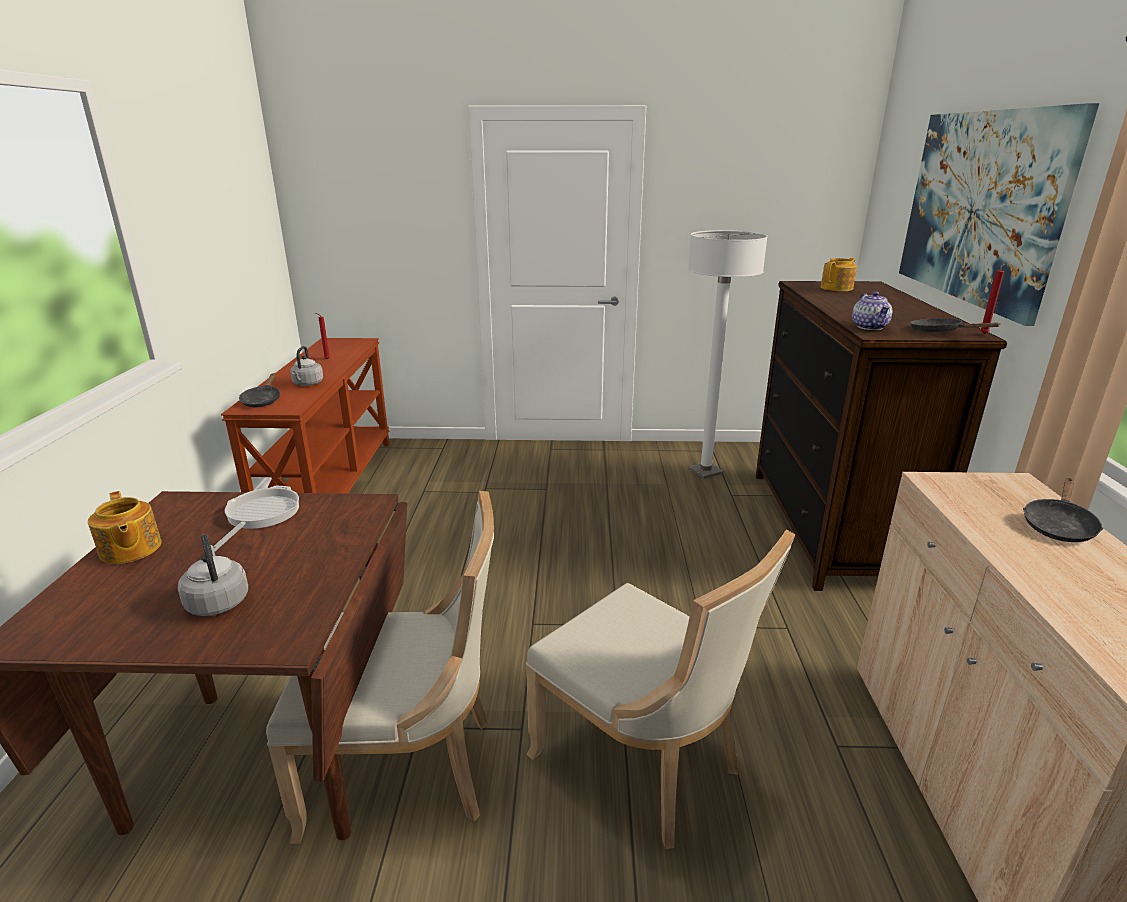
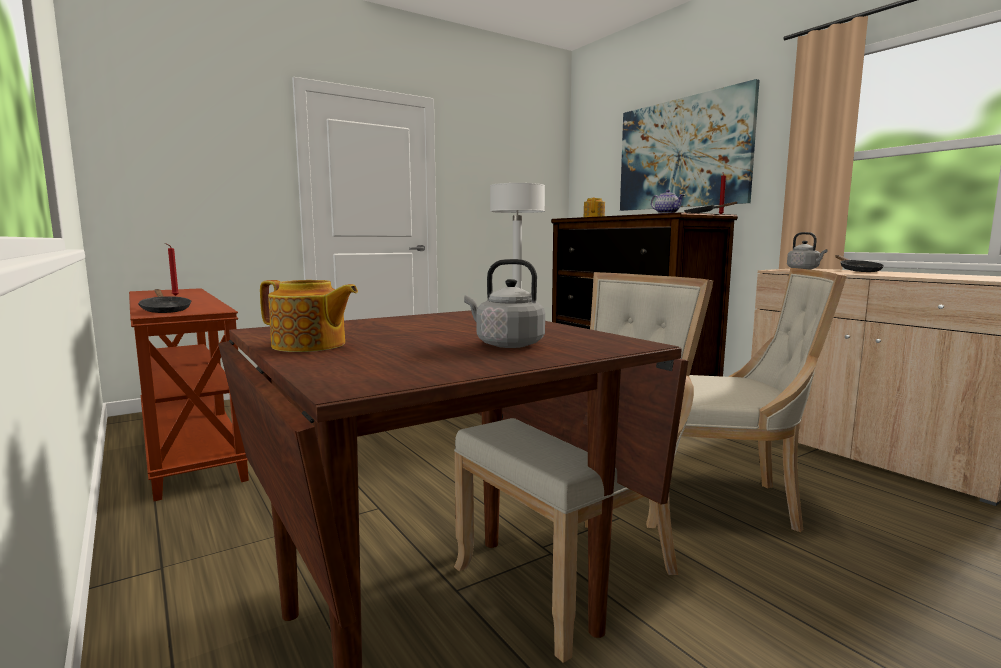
camera: 35 degrees left, 15 degrees down
(260, 515) = (396, 323): frying pan -> none
(307, 384) = (194, 303): grey kettle -> grey kettle (804, 269)

